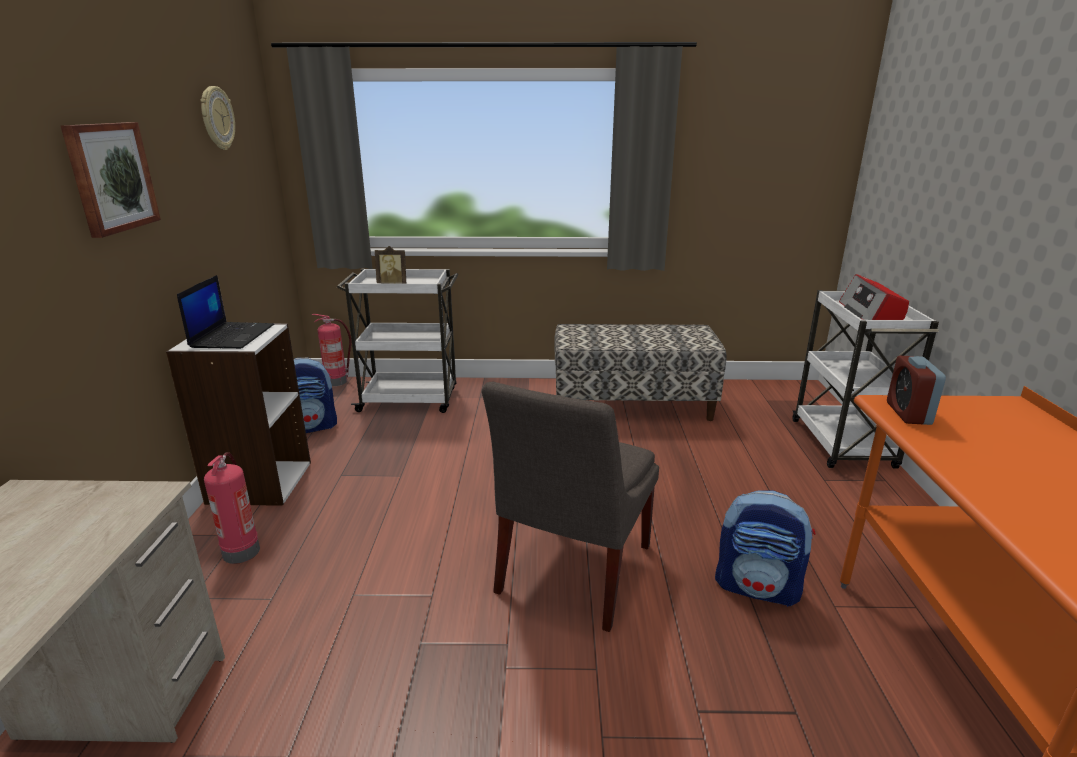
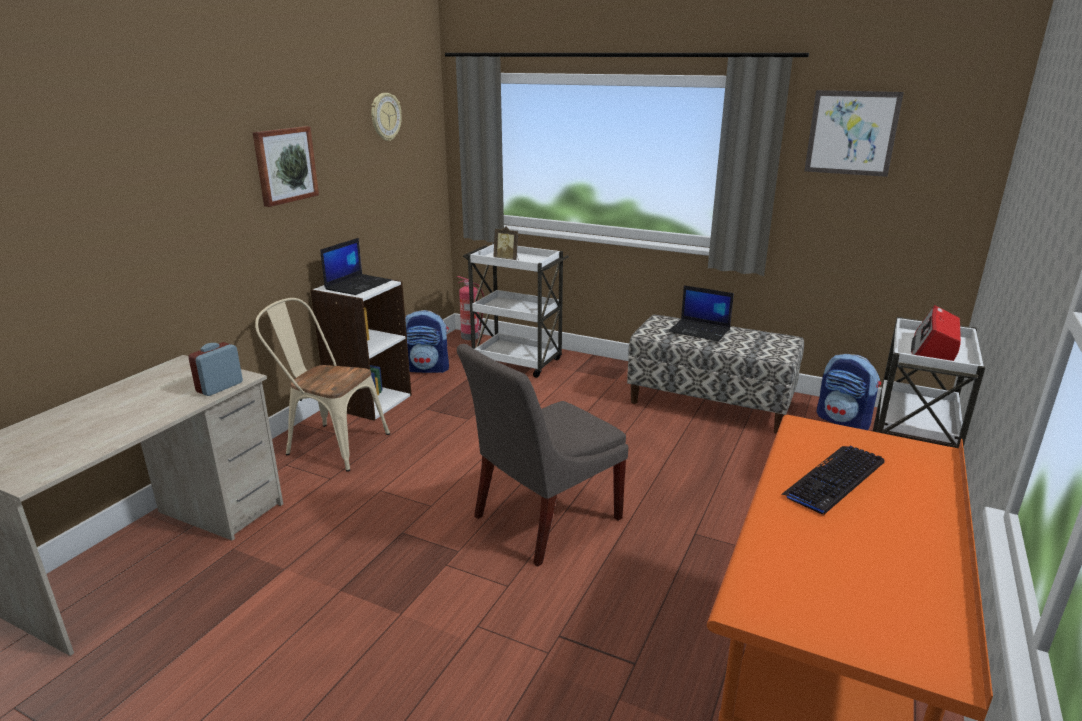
camera: 25 degrees right, 0 degrees up
(241, 551) = (330, 443): fire extinguisher -> beige chair
(616, 333) = (700, 330): none -> laptop
(733, 123) = (851, 133): none -> picture
(758, 587) = (688, 574): backpack -> backpack (844, 421)
(908, 413) = (809, 437): alarm clock -> alarm clock (220, 387)
(987, 451) = (834, 480): none -> keyboard

